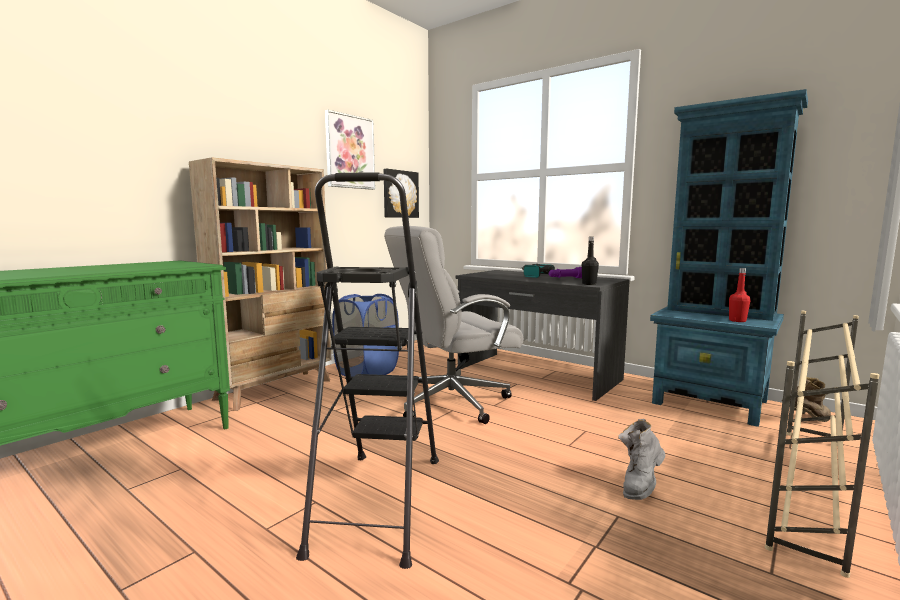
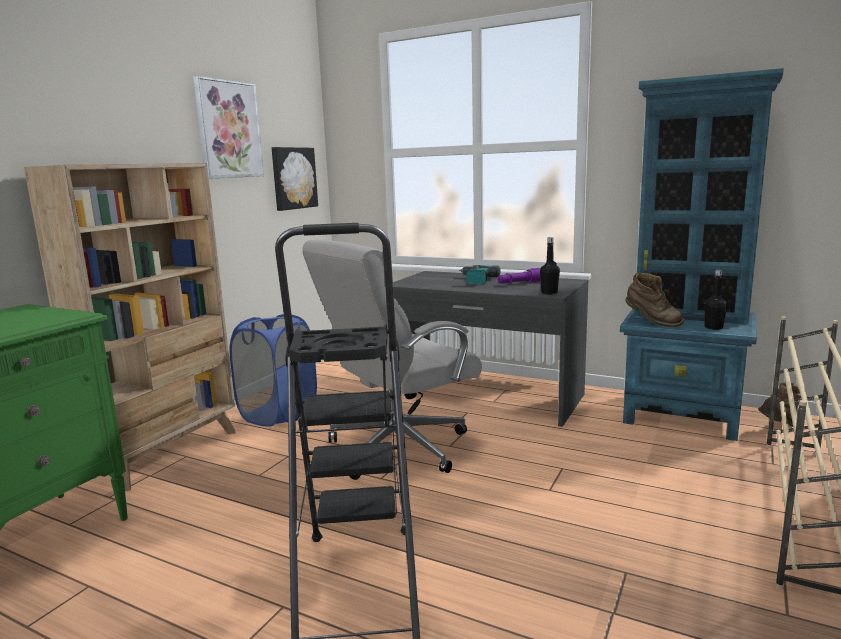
camera: 10 degrees left, 5 degrees up
(640, 485) = (638, 531): grey boot -> none
(680, 314) = (652, 322): none -> brown boot
(737, 320) = (713, 328): red bottle -> black bottle

